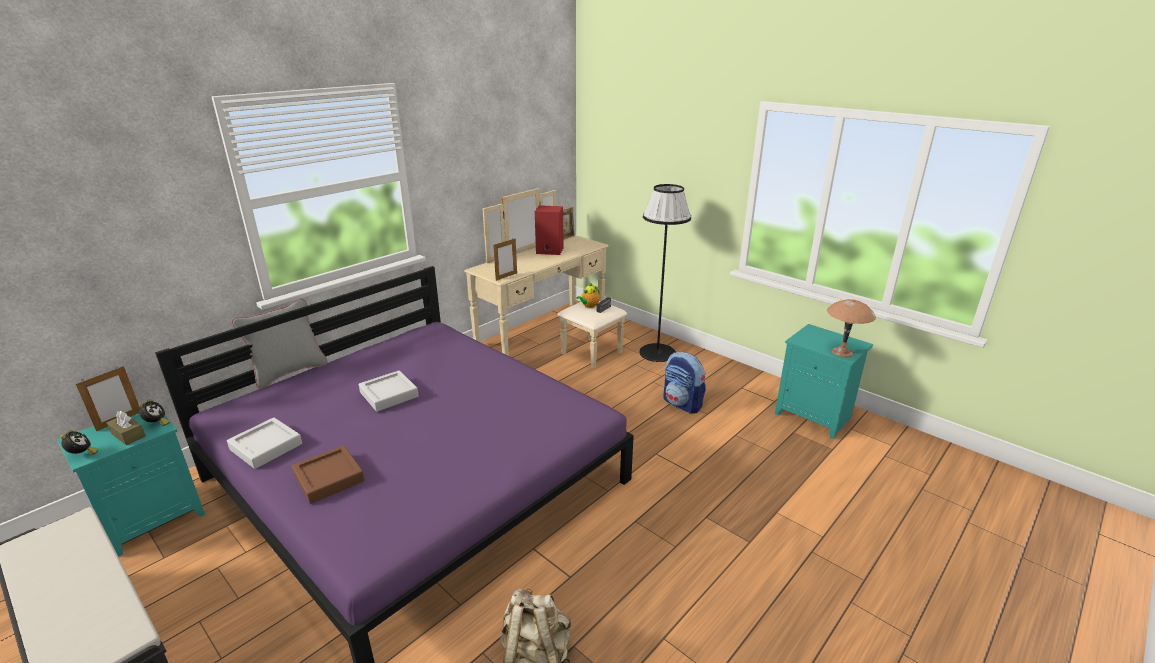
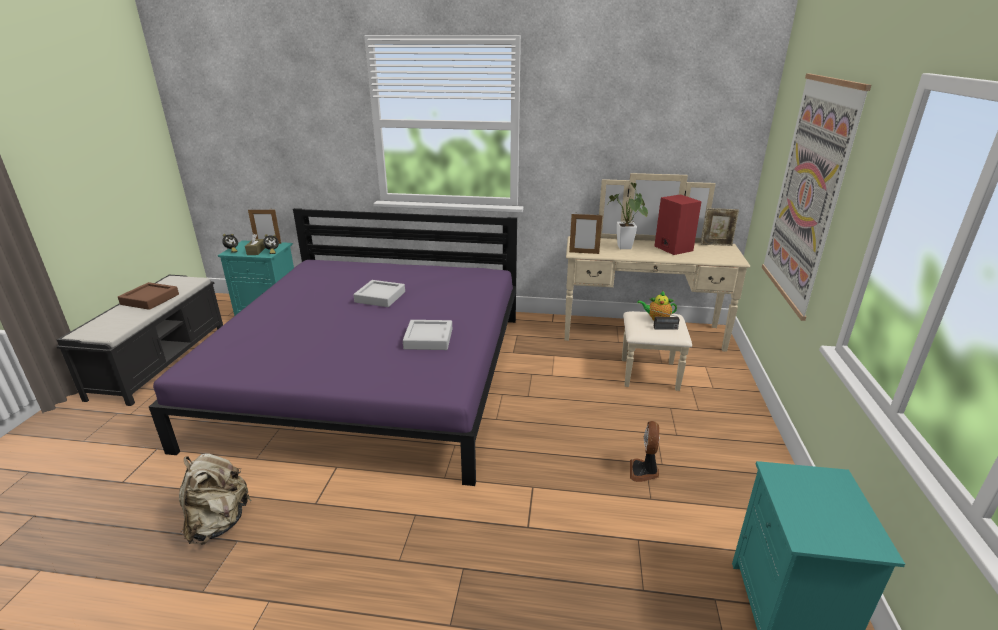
camera: 55 degrees right, 0 degrees up
(266, 447) = (287, 290): grey tray -> grey tray (428, 339)
(289, 372) = (376, 259): grey pillow -> none
(329, 478) = (267, 321): brown tray -> brown tray (150, 299)
(523, 263) = (624, 248): none -> potted plant
(657, 352) = (716, 413): black floor lamp -> none
(659, 182) = (807, 194): none -> picture
(682, 404) = (644, 471): backpack -> fan
(841, 352) = (810, 529): brown table lamp -> none

